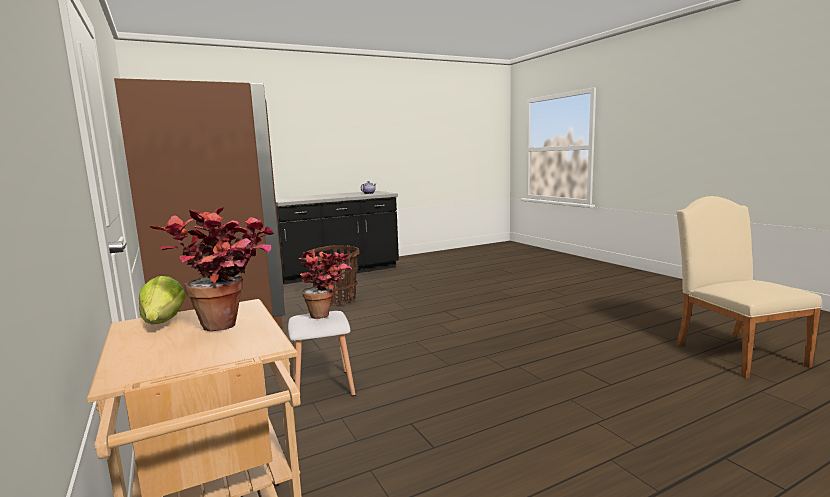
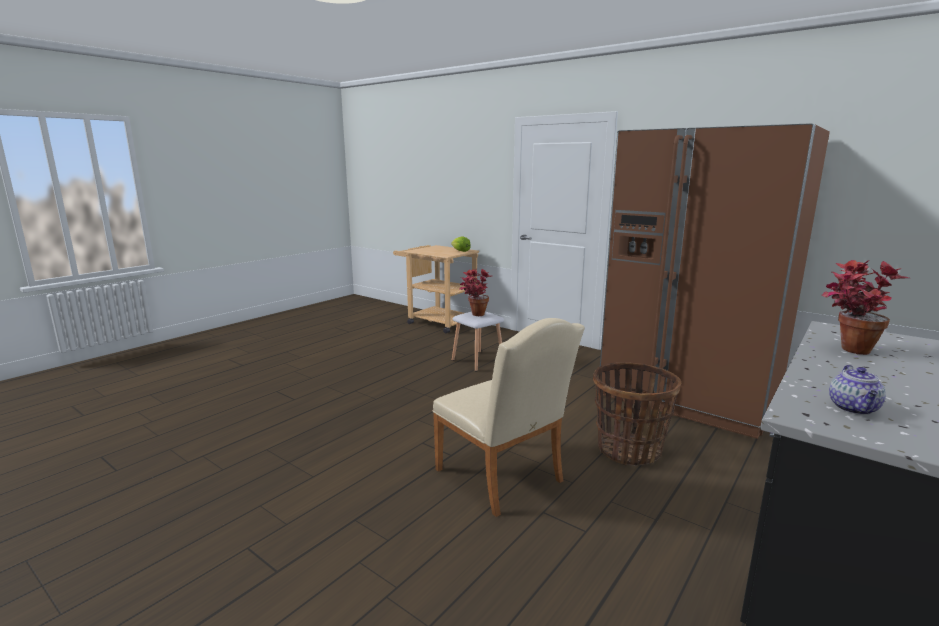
camera: 155 degrees right, 5 degrees up
(230, 328) = (434, 251): potted plant -> potted plant (846, 351)
(733, 351) = (123, 441): beige chair -> beige chair (503, 479)

